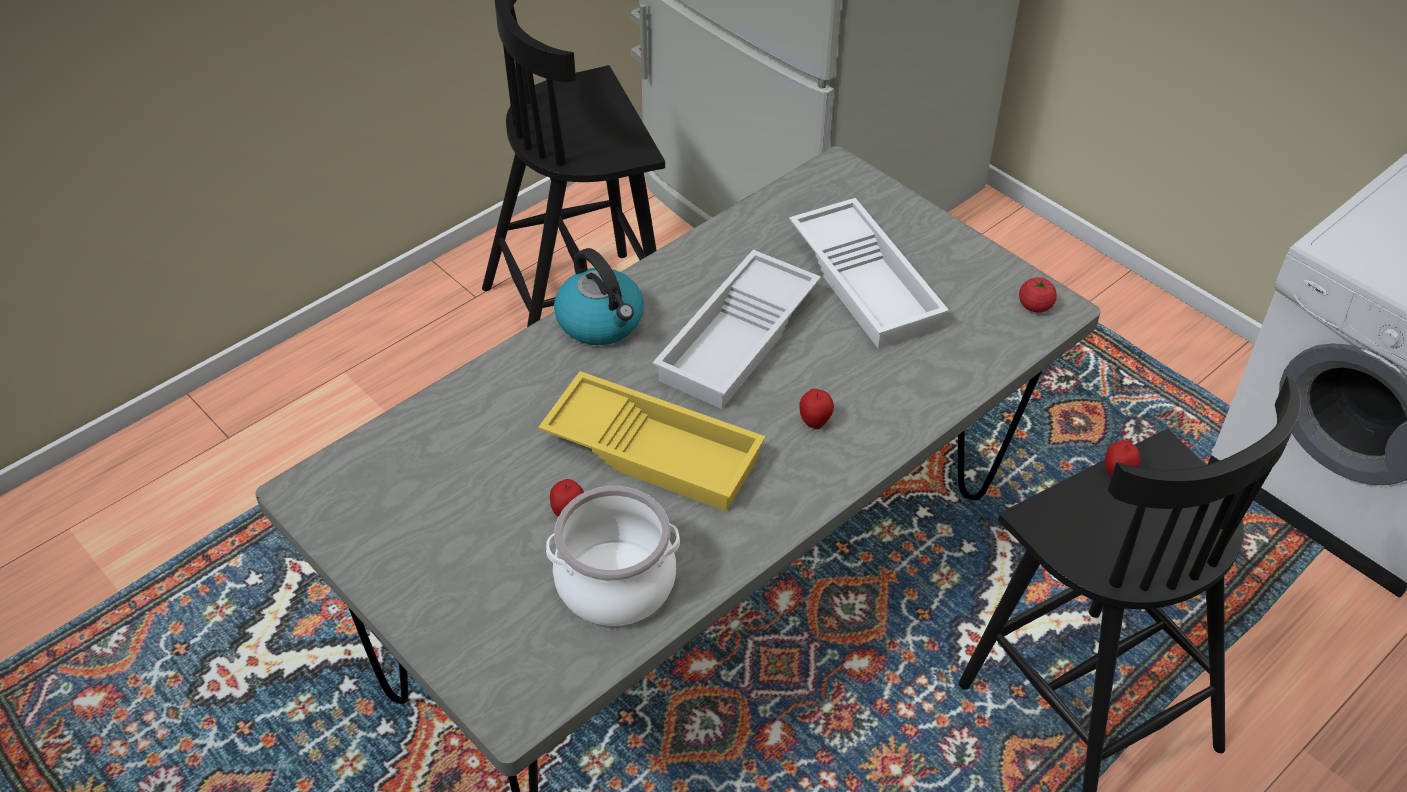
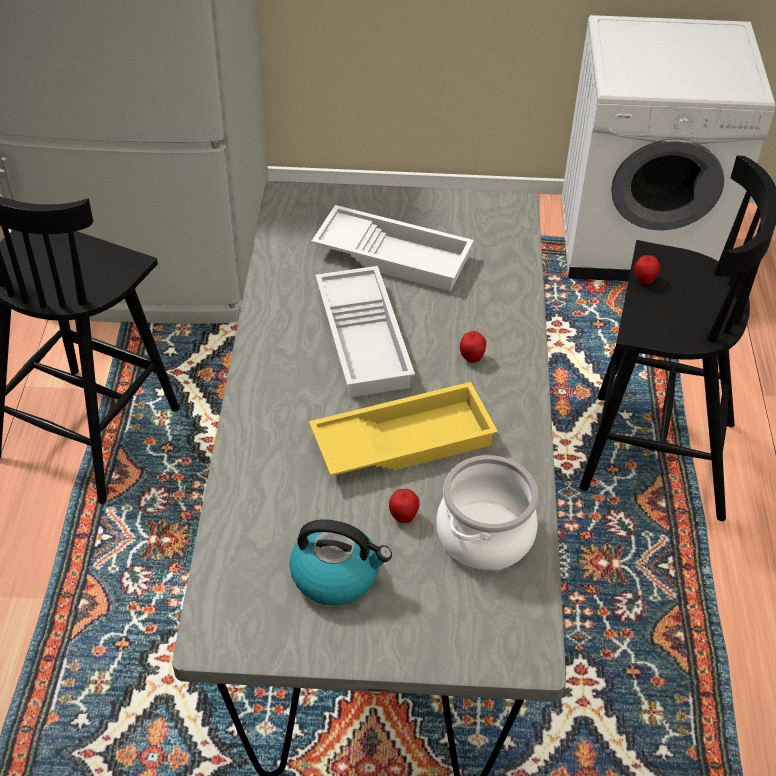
camera: 45 degrees left, 0 degrees up
(601, 322) = (265, 385): kettle -> kettle (337, 575)
(1035, 306) = (501, 212): tomato -> none

